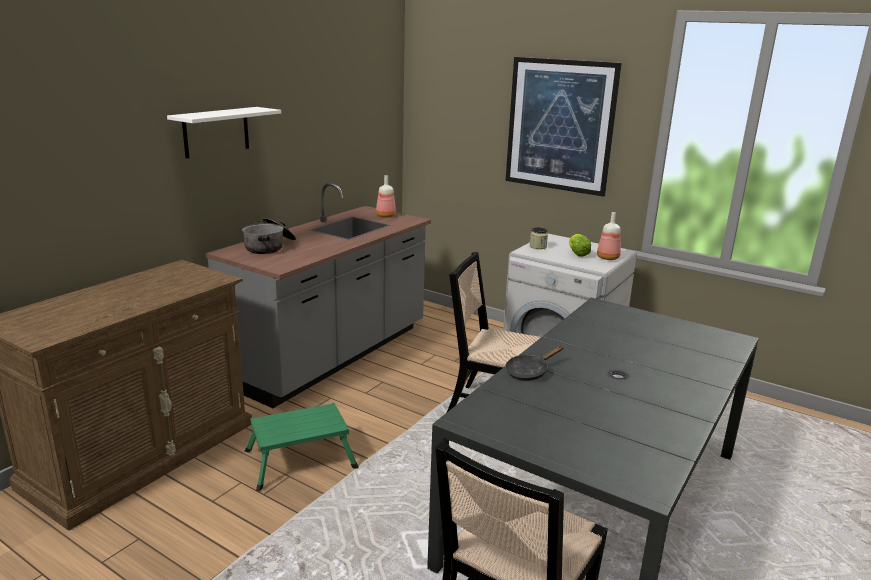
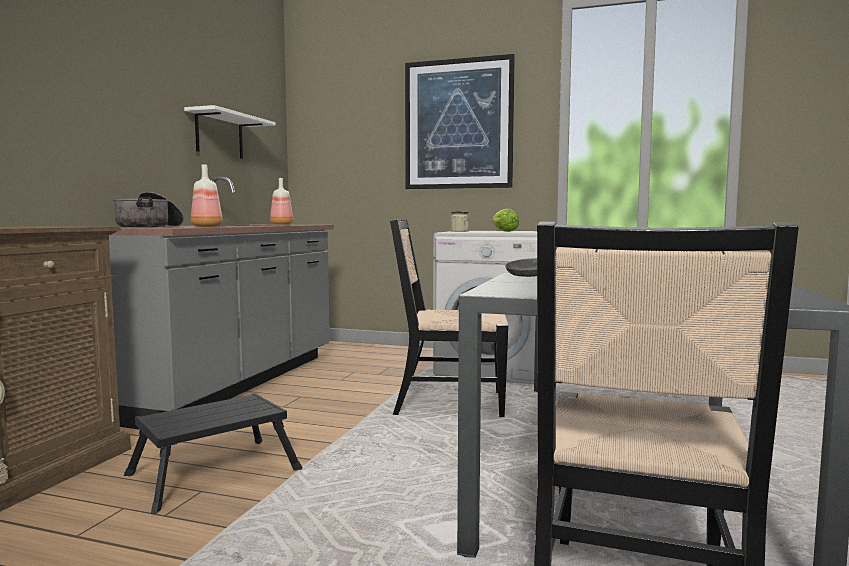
camera: 15 degrees left, 15 degrees down
(216, 132) = (79, 78): white shelf -> white shelf (219, 135)
(300, 459) = (213, 472): green step ladder -> black step ladder
(607, 257) = (535, 231): bottle -> bottle (207, 226)

